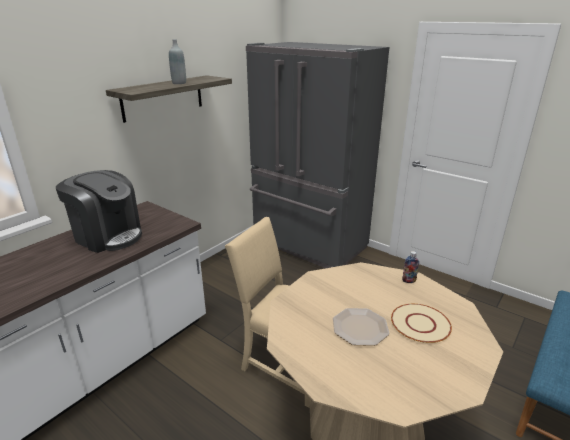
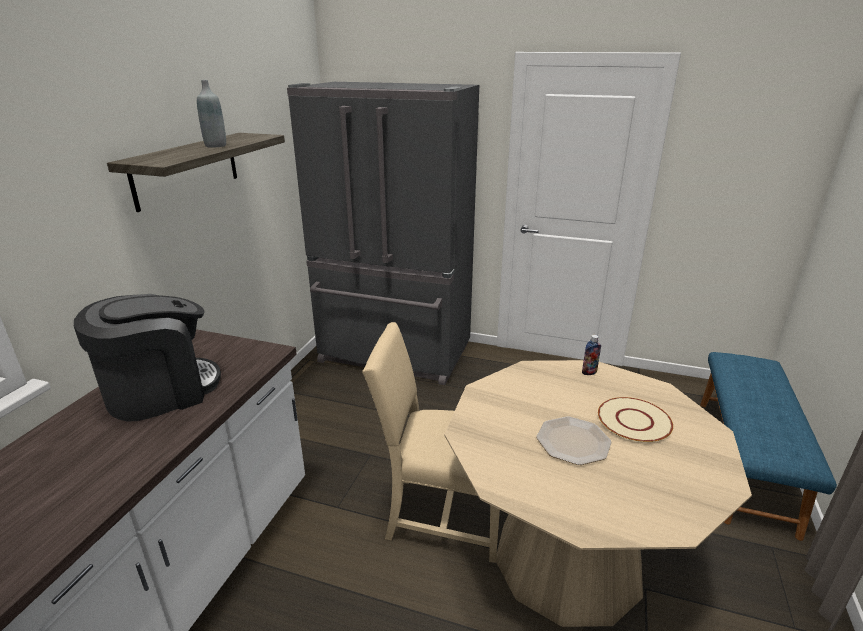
camera: 20 degrees left, 0 degrees up
(108, 236) = (161, 391): coffee machine -> coffee machine turned 45 degrees counterclockwise

